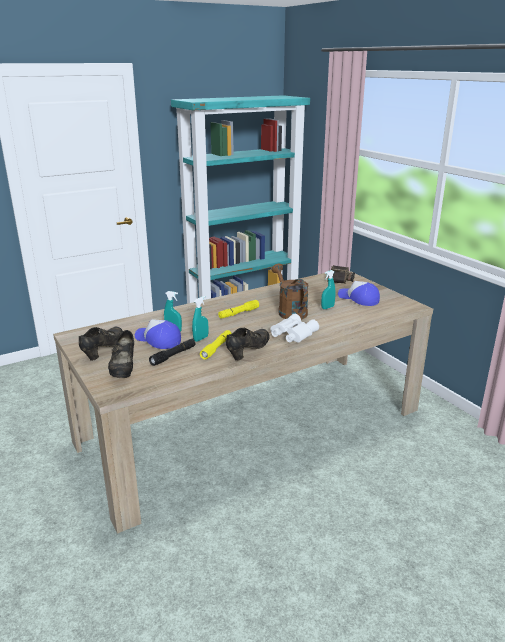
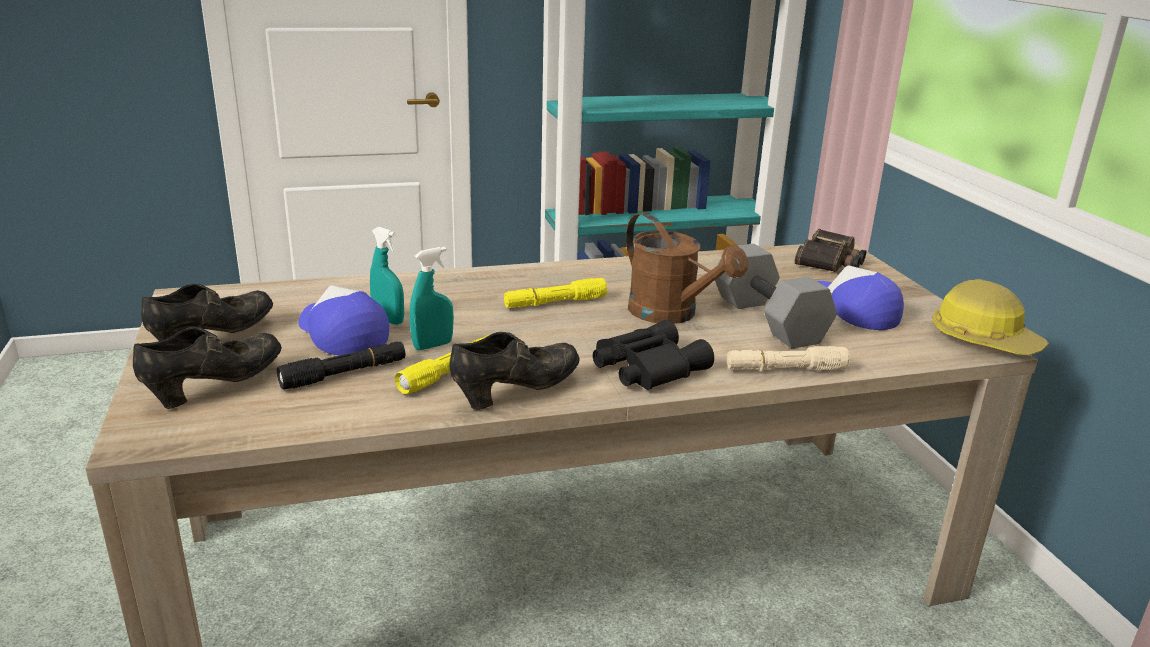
camera: 15 degrees right, 0 degrees up
(123, 369) = (216, 386): black shoe -> black shoe turned 150 degrees counterclockwise
(289, 311) = (672, 314): brown watering can -> brown watering can turned 150 degrees clockwise
(292, 334) = (646, 367): white binoculars -> black binoculars
(327, 307) = (766, 319): turquoise spray bottle -> grey dumbbell
(345, 326) = (785, 369): none -> beige flashlight
(412, 304) = (983, 340): none -> hard hat

